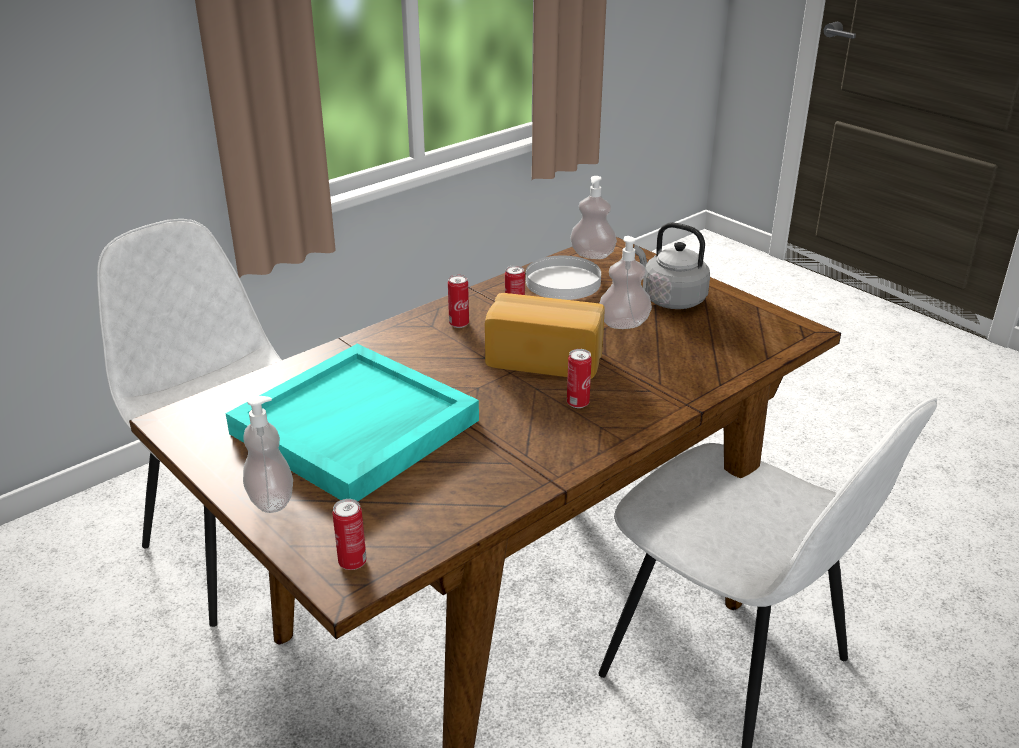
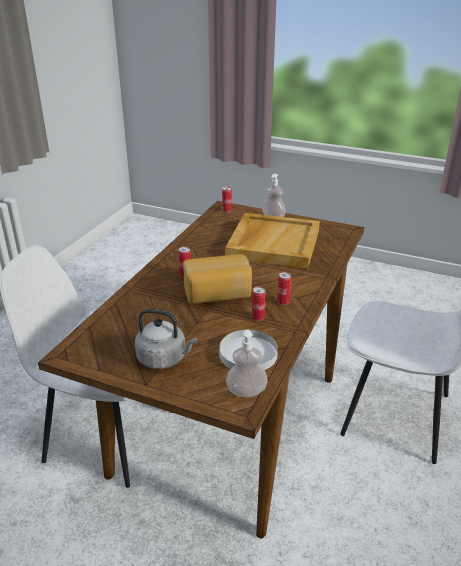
camera: 155 degrees right, 0 degrees up
(355, 428) = (273, 243): turquoise tray -> beige tray
(623, 324) = (186, 328): soap dispenser -> none

